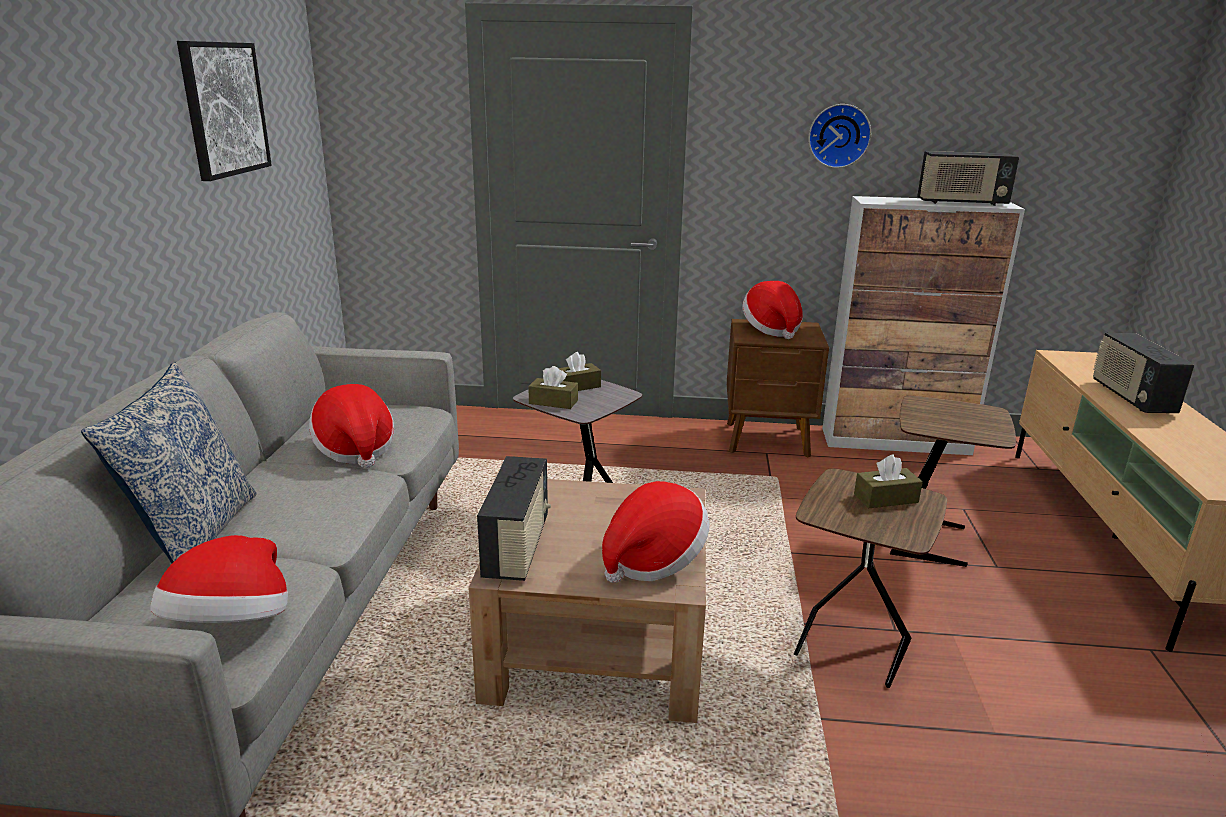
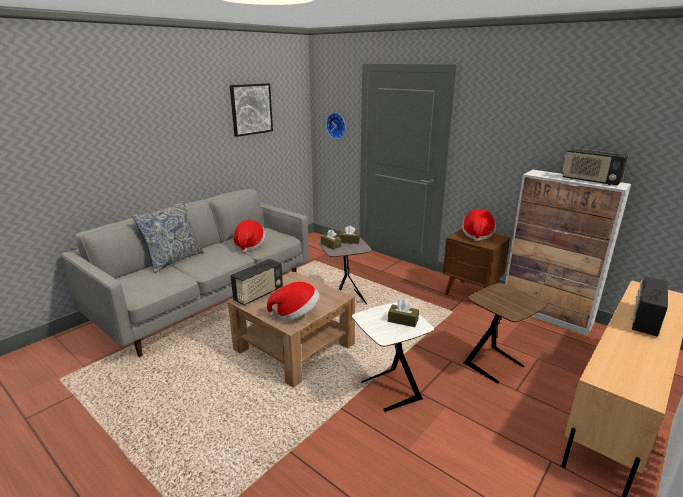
camera: 35 degrees right, 0 degrees up
(232, 626) = (150, 288): hat -> none
(838, 135) = (528, 135): wall clock -> wall clock (337, 126)
(851, 649) = (389, 391): brown side table -> white side table

